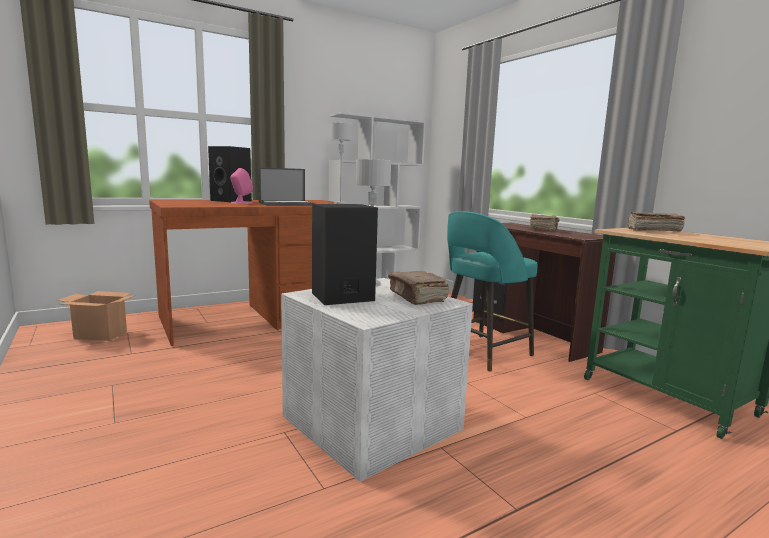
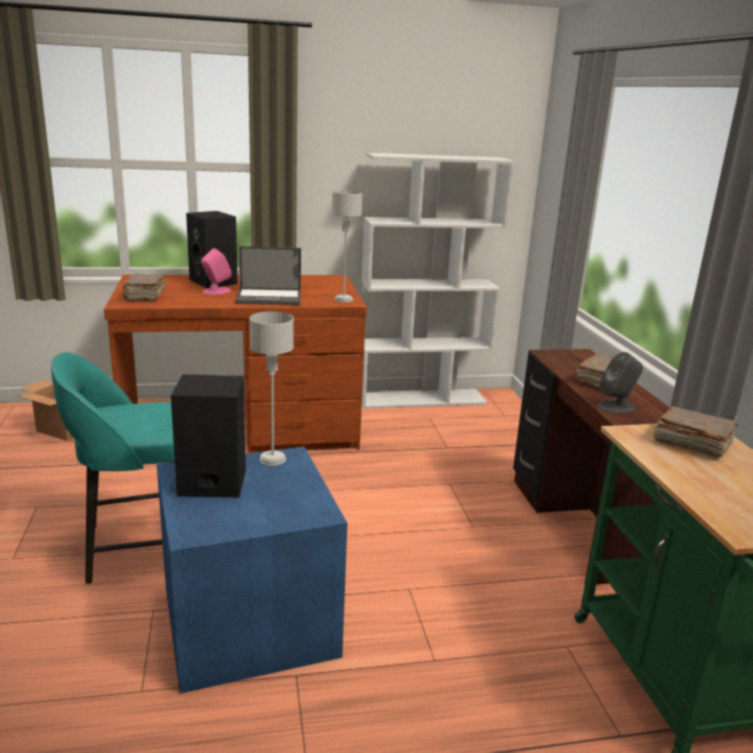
camera: 20 degrees right, 10 degrees up
(372, 421) = (251, 619): white storage box -> blue storage box
(417, 297) = (295, 498): brown book -> brown book (144, 296)
(482, 353) = (474, 543): turquoise stool -> turquoise stool (136, 547)
(570, 235) = (616, 407): none -> grey speaker

